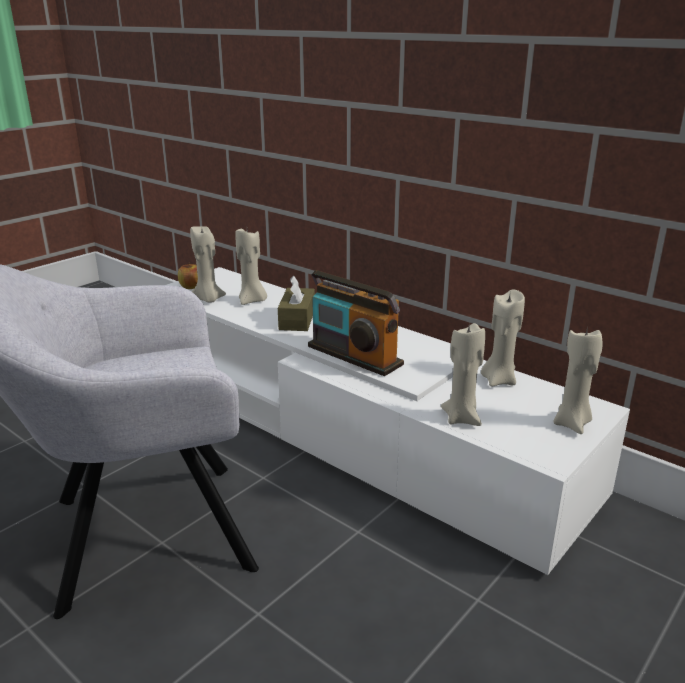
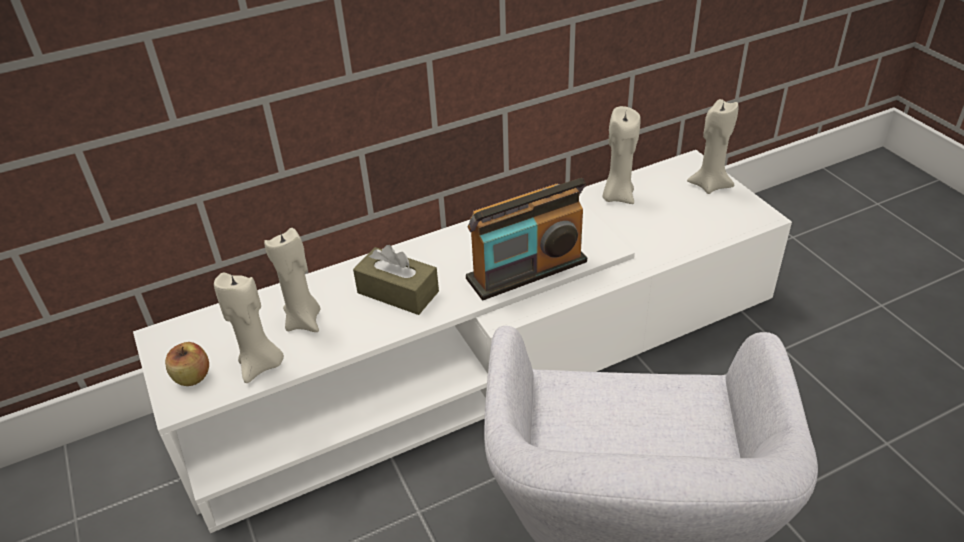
camera: 65 degrees left, 15 degrees up
(462, 418) = (678, 240): beige candle -> none

